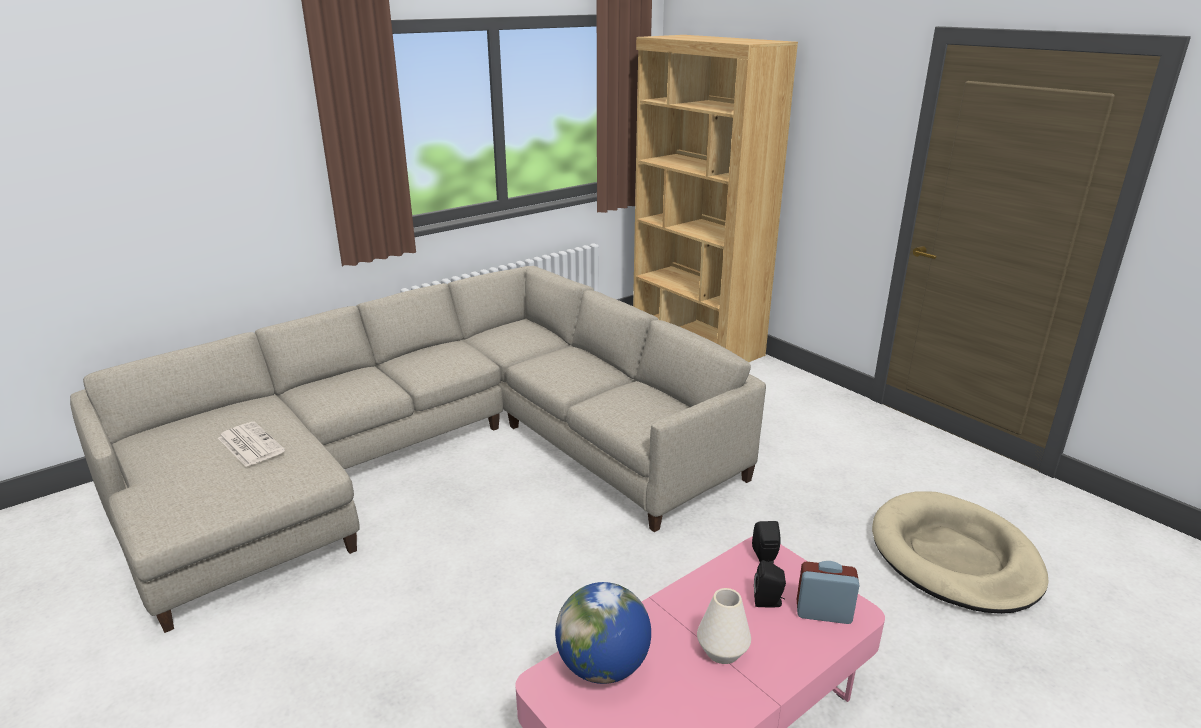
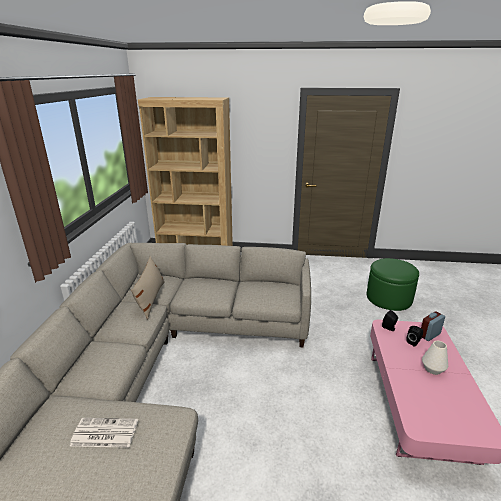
camera: 45 degrees left, 0 degrees up
(489, 350) = (150, 299): none -> beige pillow
(603, 666) = (419, 405): globe -> none
(954, 557) = (389, 298): beige dog bed -> green ottoman

